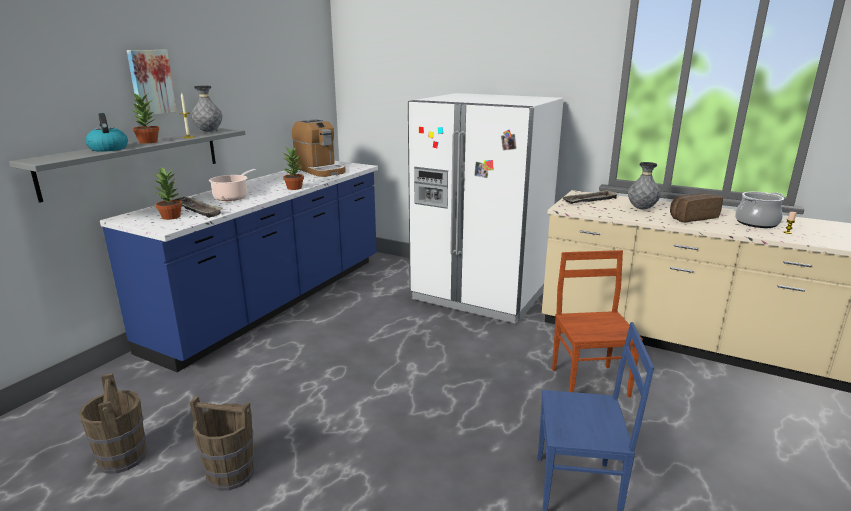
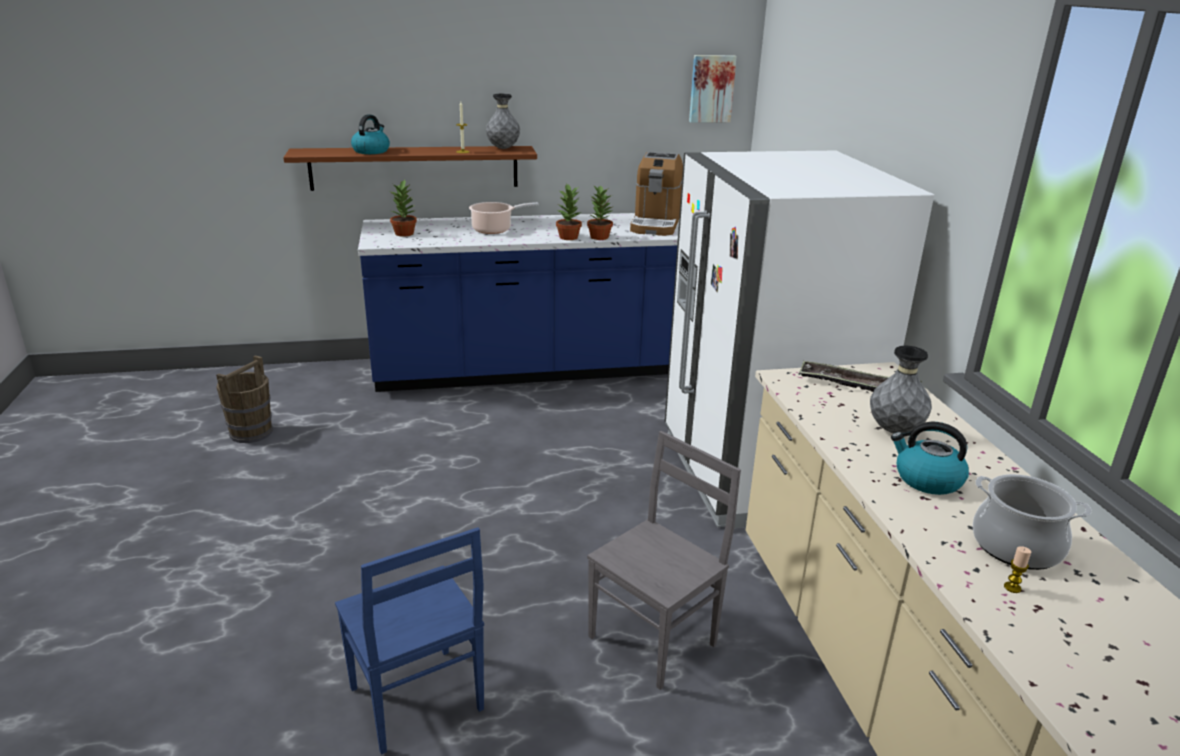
camera: 50 degrees right, 5 degrees up
(135, 161) = (414, 167): grey shelf -> brown shelf
(147, 142) = (418, 150): potted plant -> potted plant (599, 237)
(151, 82) = (445, 85): picture -> picture (711, 88)
(196, 210) = (435, 233): tray -> none
(231, 473) = (271, 486): brown bucket -> none
(590, 381) = (655, 640): brown chair -> grey chair
(691, 217) = (927, 480): bread -> kettle

